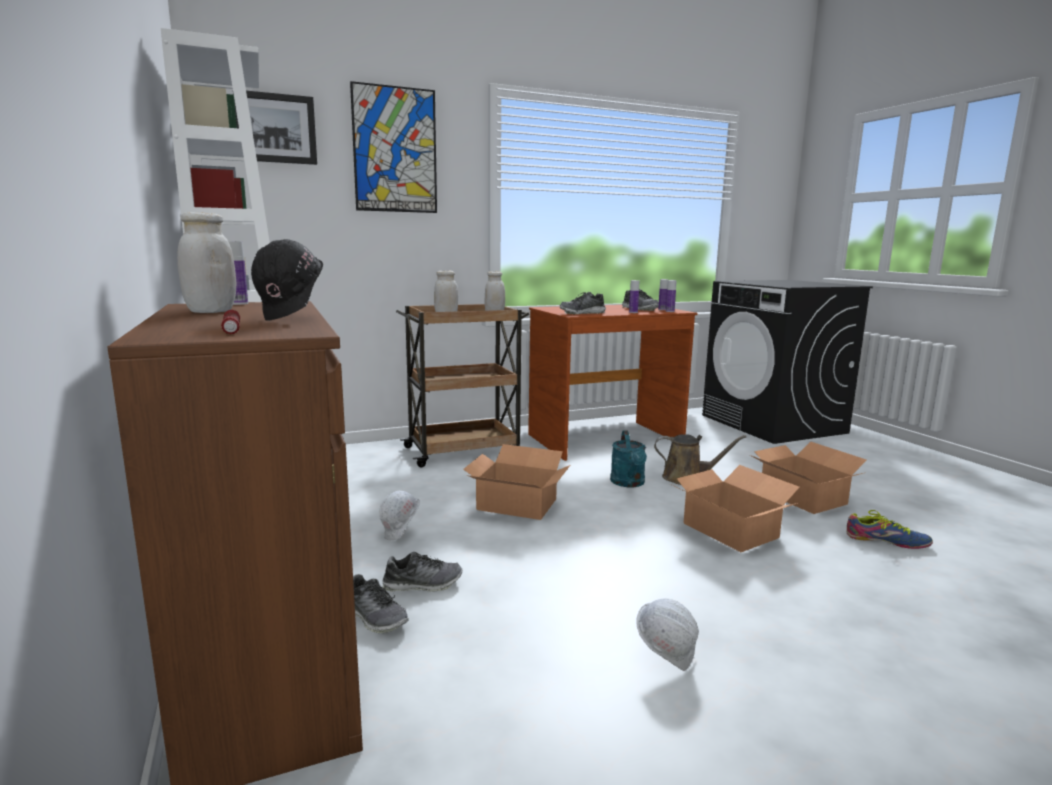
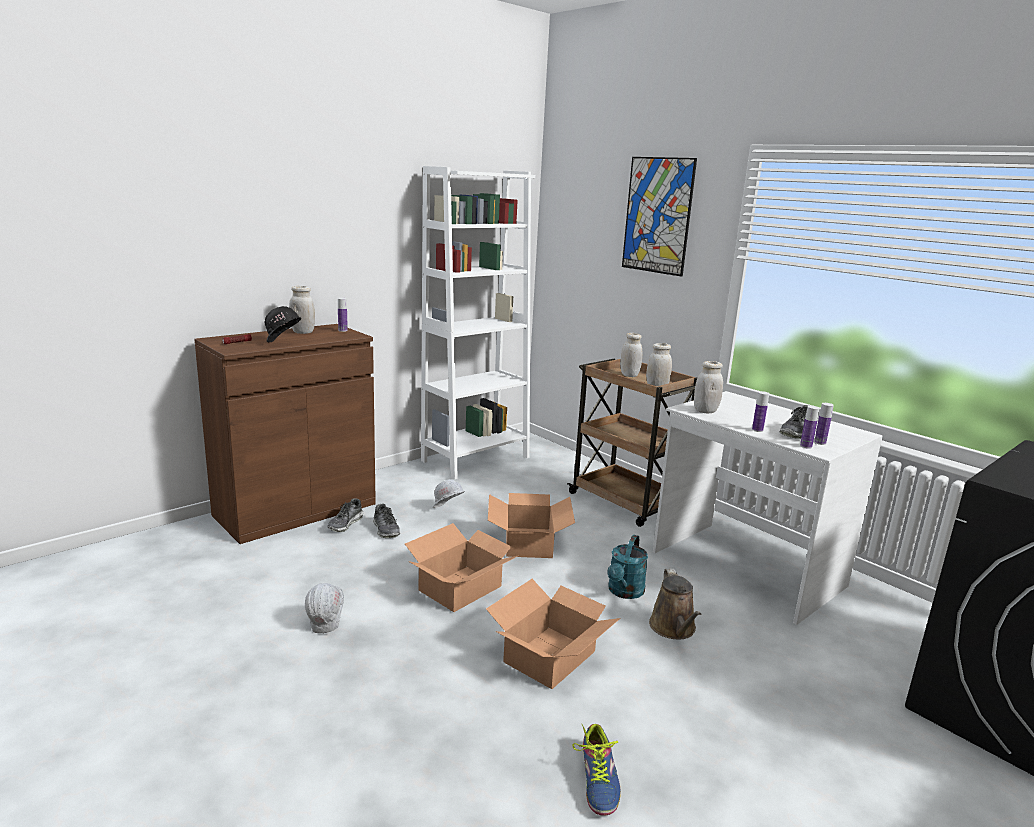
camera: 70 degrees right, 5 degrees up
(276, 128) = (583, 198): picture -> none
(582, 313) = (705, 411): shoe -> white jar
(605, 440) = (745, 569): brown desk -> white desk
(629, 483) = (624, 592): turquoise watering can -> turquoise watering can turned 45 degrees counterclockwise
(802, 497) = (693, 719): cardboard box -> cardboard box (461, 588)

